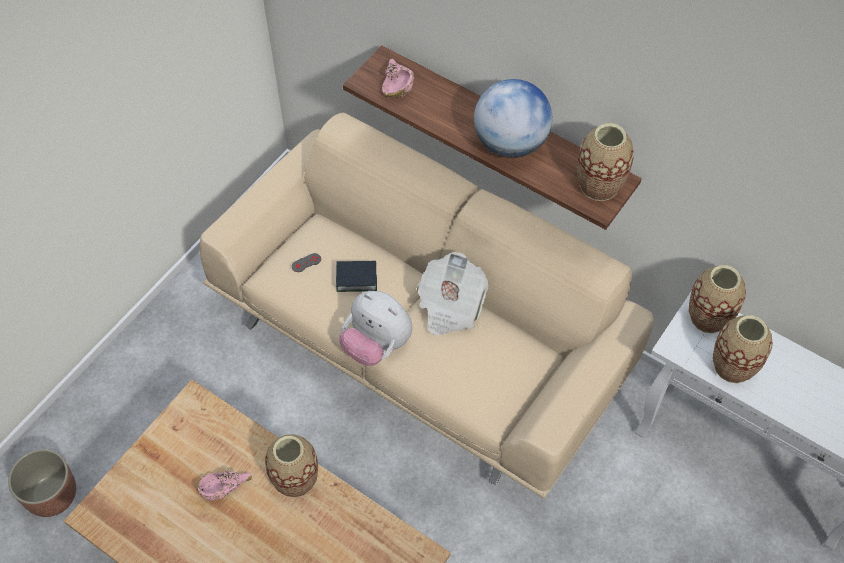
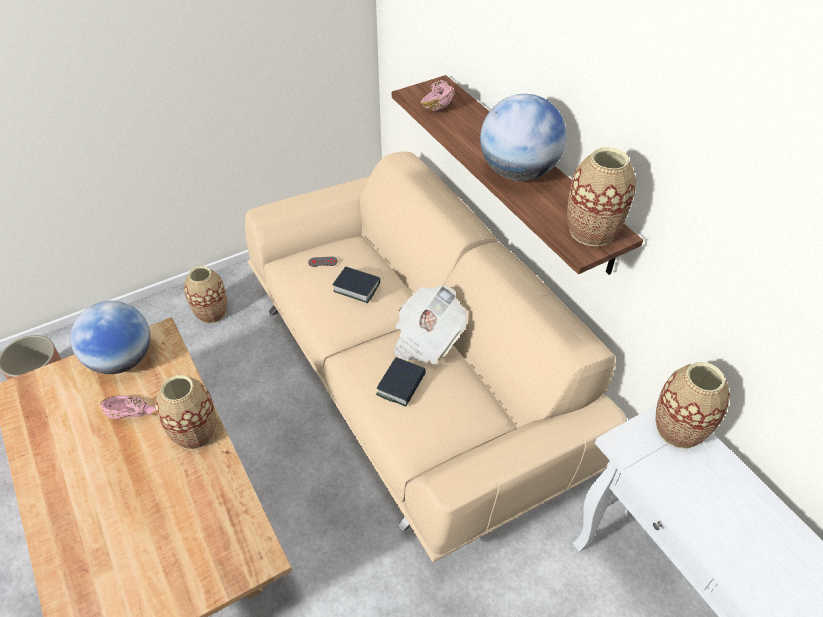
camera: 25 degrees right, 10 degrees down
(175, 442) = (122, 360): none -> globe
(376, 344) = (342, 347): plush toy -> none
(453, 360) = (401, 385): none -> book
(733, 366) = (686, 491): vase -> vase (212, 313)

